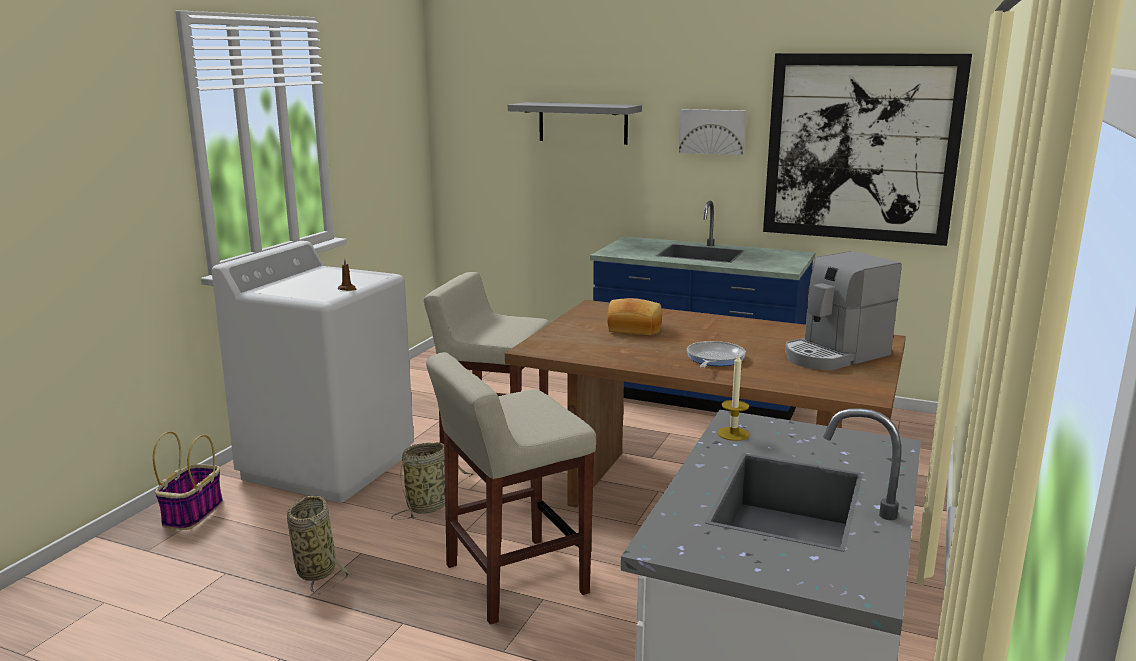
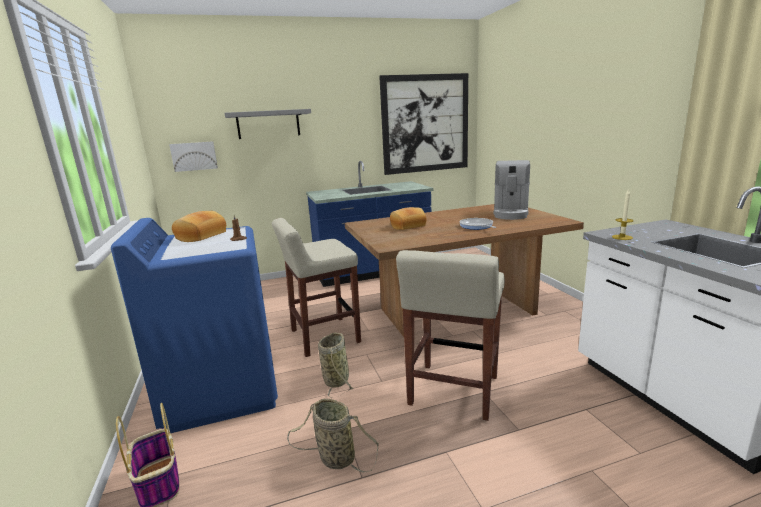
camera: 40 degrees left, 0 degrees up
(329, 464) = (222, 390): white washing machine -> blue washing machine
(335, 275) = (200, 236): none -> bread
(712, 131) = (350, 122): picture -> picture (194, 156)

